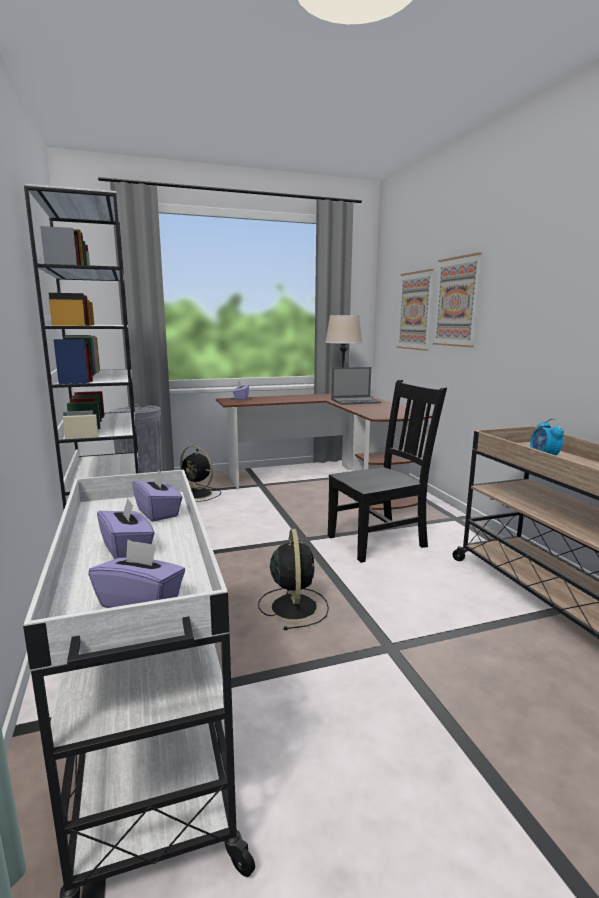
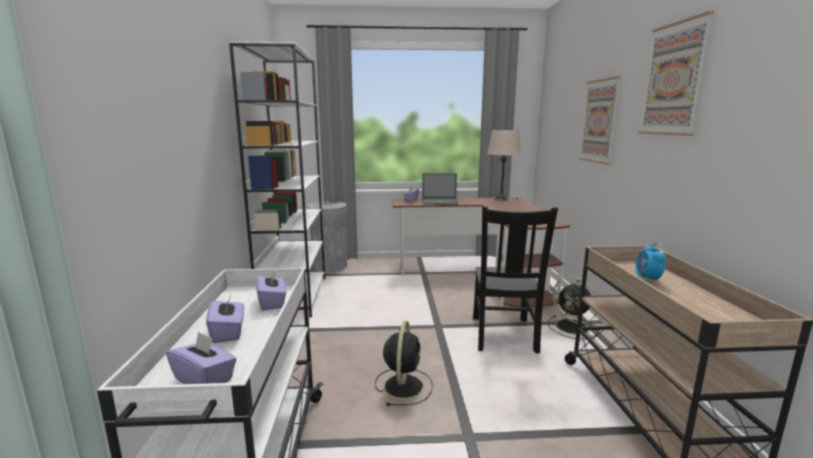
camera: 15 degrees right, 0 degrees up
(198, 494) = (370, 277): black fan -> black fan (573, 328)
(356, 401) = (508, 206): laptop -> laptop (440, 202)
(379, 541) = (503, 335): black chair -> black chair turned 105 degrees clockwise
(415, 311) = (567, 127): picture -> picture (673, 79)

